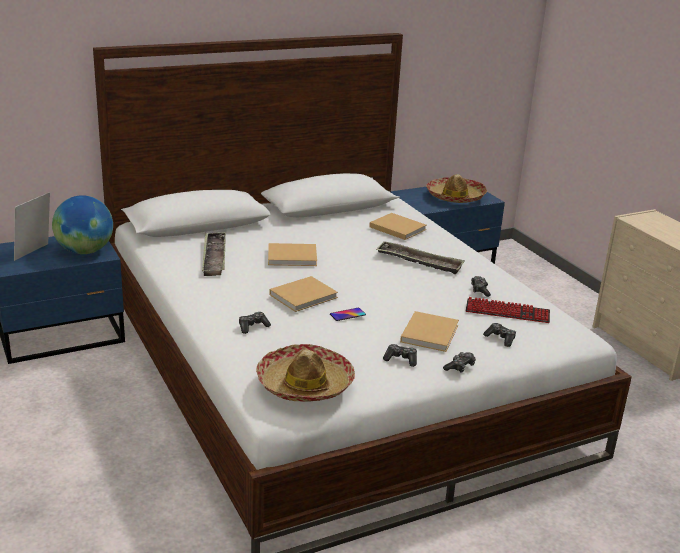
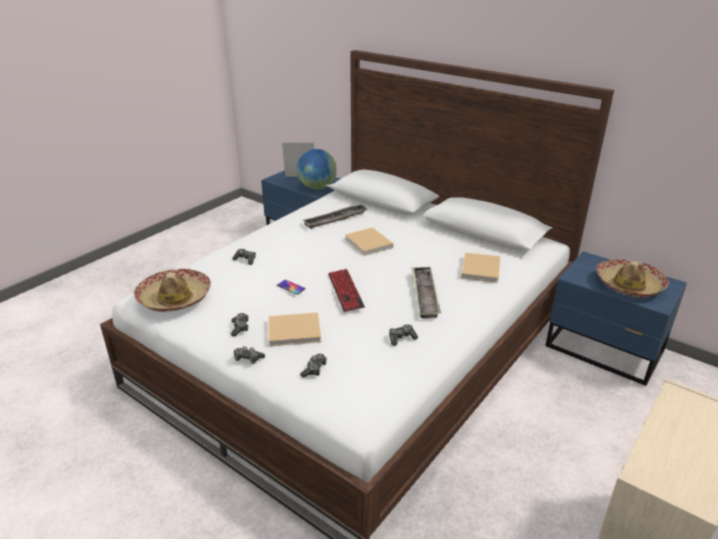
camera: 65 degrees right, 5 degrees up
(305, 295) = (306, 263): beige book -> none
(507, 312) = (372, 363): keyboard -> keyboard (345, 291)

